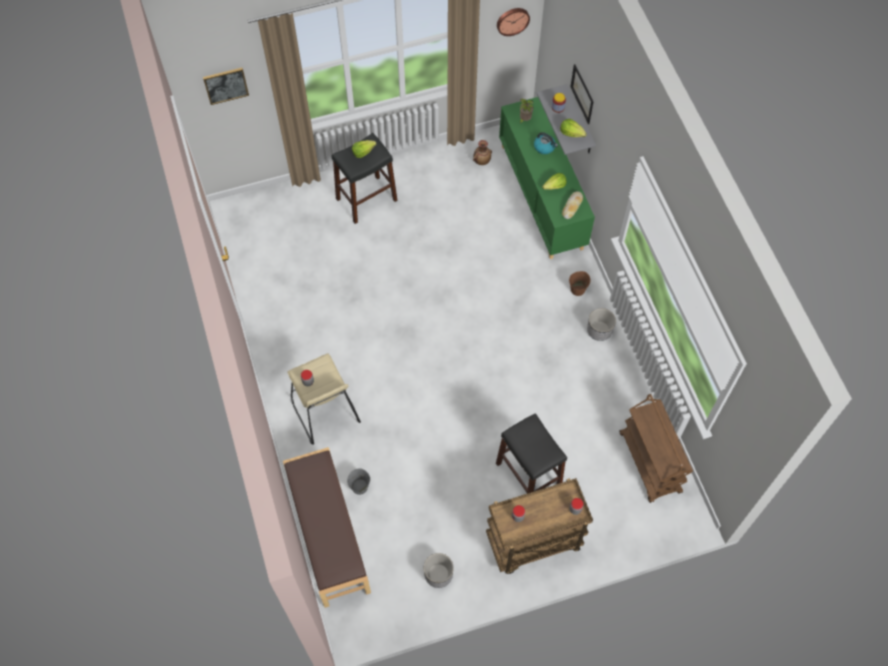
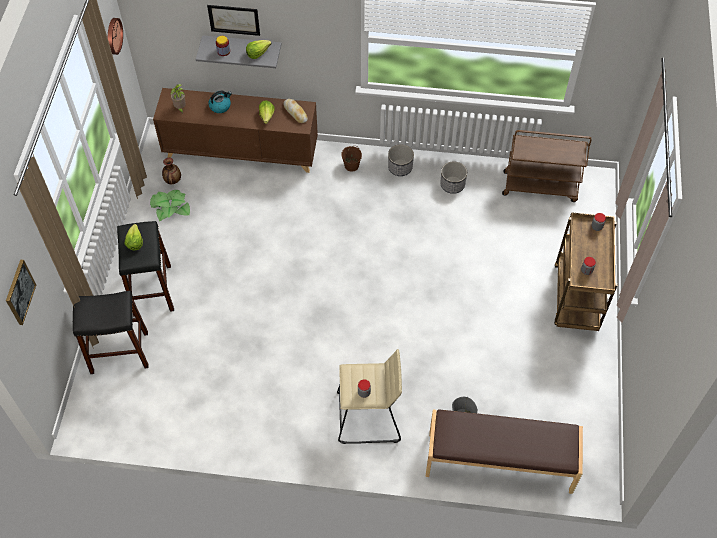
camera: 65 degrees left, 5 degrees down
(438, 574) = (576, 384): planter -> planter (452, 185)
(453, 173) = (170, 207): none -> potted plant
(528, 475) = (512, 277): black stool -> black stool (119, 352)
(541, 197) = (241, 152): green cabinet -> brown cabinet

